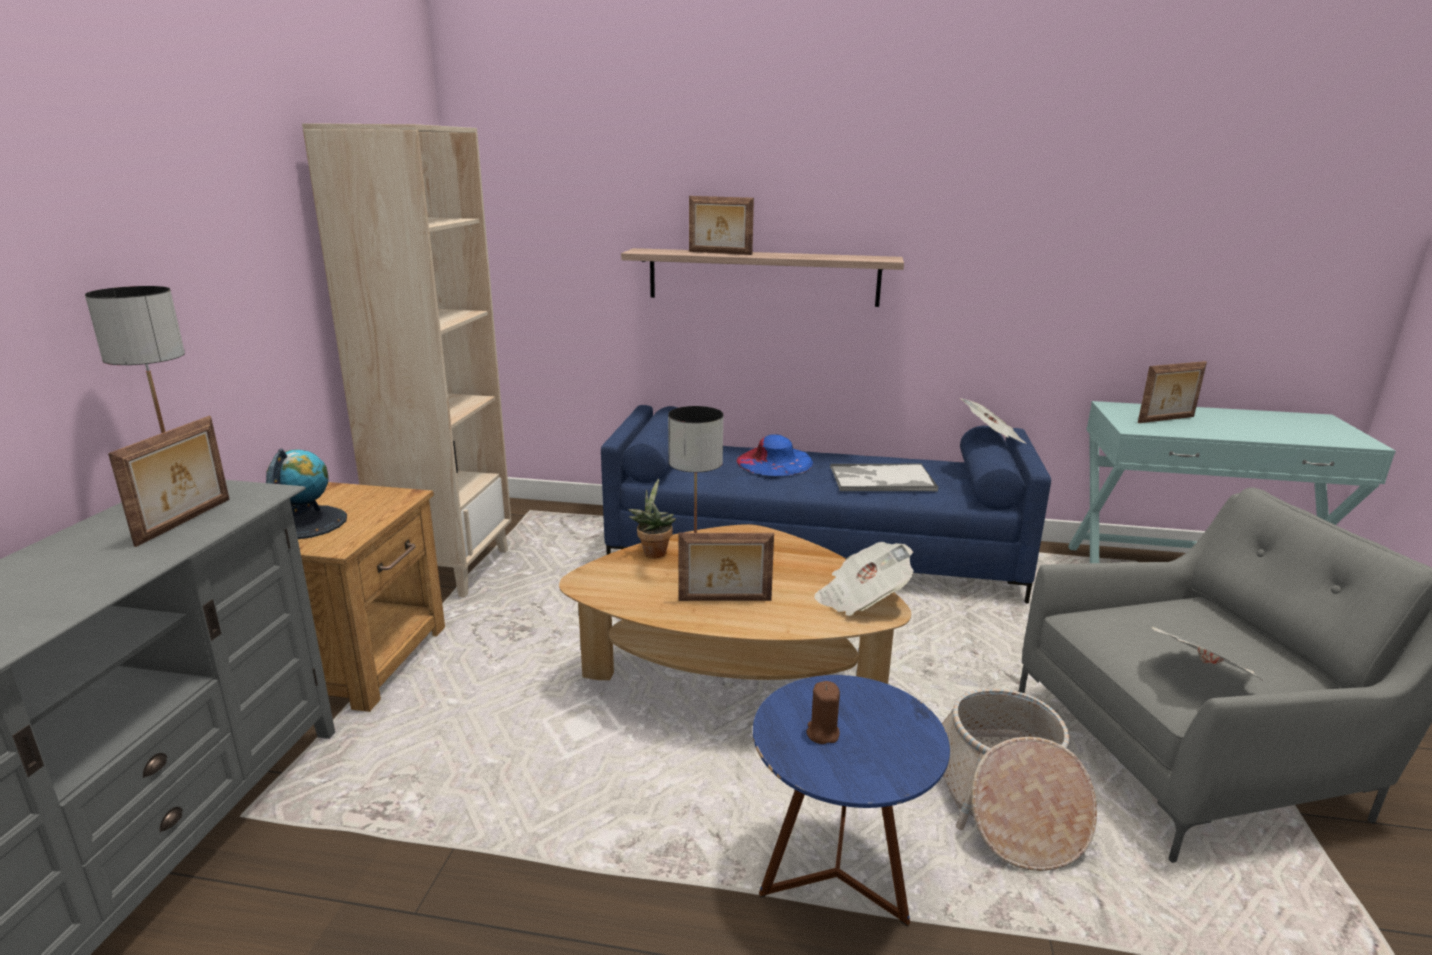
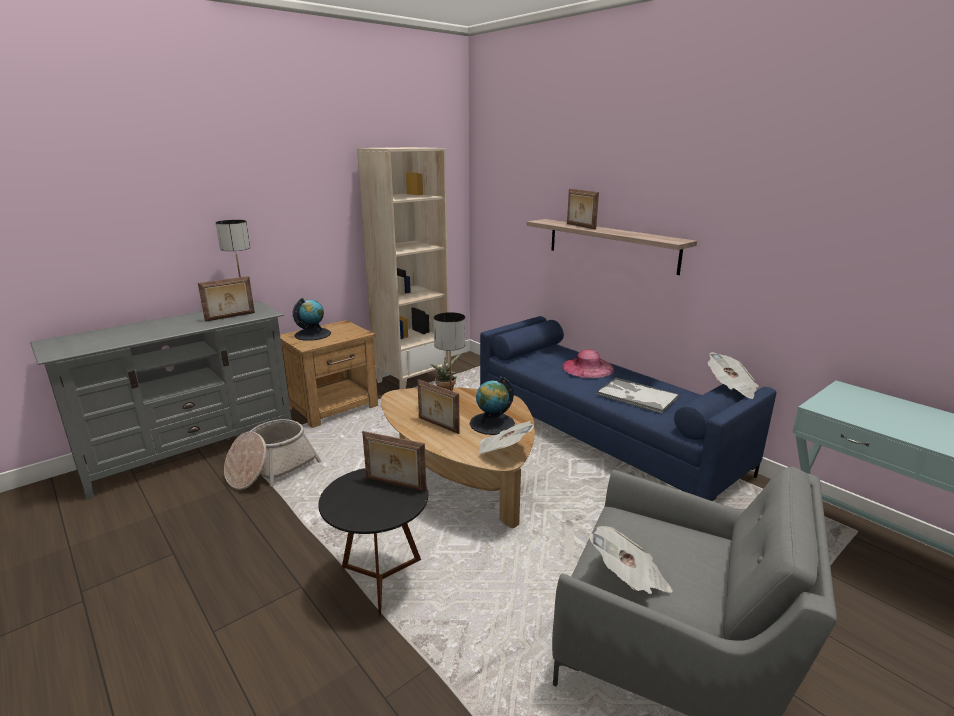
camera: 40 degrees right, 0 degrees up
(774, 461) = (588, 367): blue hat -> pink hat
(787, 570) = (492, 423): none -> globe
(822, 733) = (362, 490): brown candle -> none
(837, 877) = (380, 580): blue side table -> black side table
(1005, 801) = (508, 601): basket -> basket (271, 469)
(1167, 420) = (873, 410): picture frame -> picture frame (395, 485)

